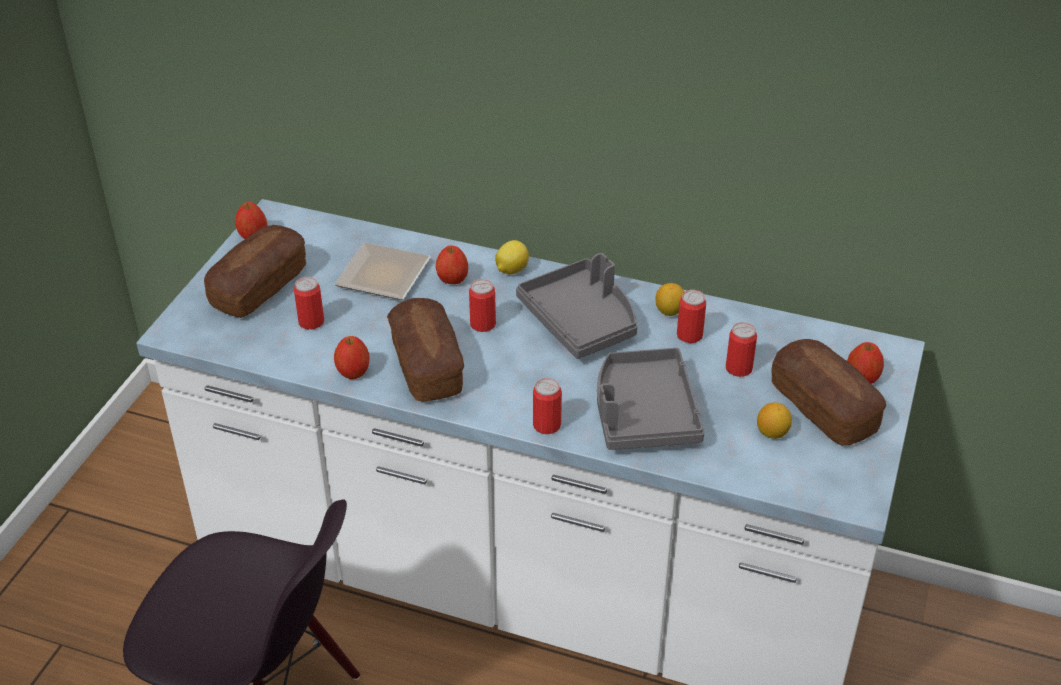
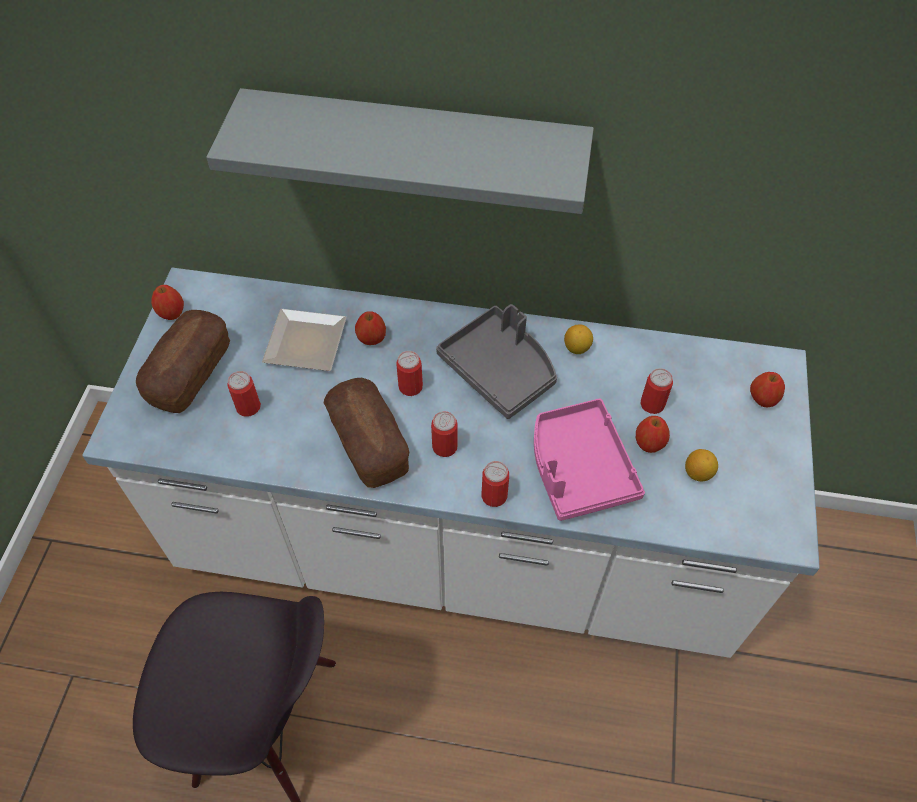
camera: 10 degrees left, 15 degrees up
(353, 372) = (301, 460): apple -> apple (649, 443)
(511, 270) = (423, 320): lemon -> none
(515, 76) = (415, 149): none -> grey shelf
(643, 413) = (579, 468): grey tray -> pink tray
(689, 335) = (600, 373): can -> can (444, 446)
(823, 408) = (735, 438): bread -> none

